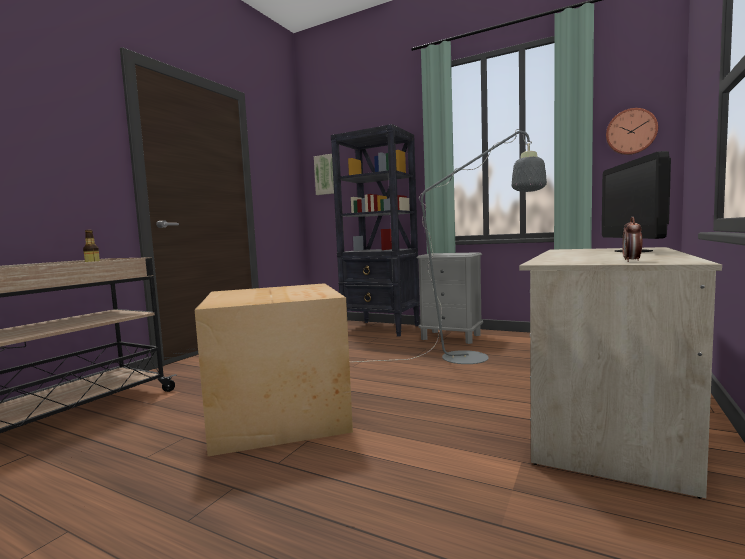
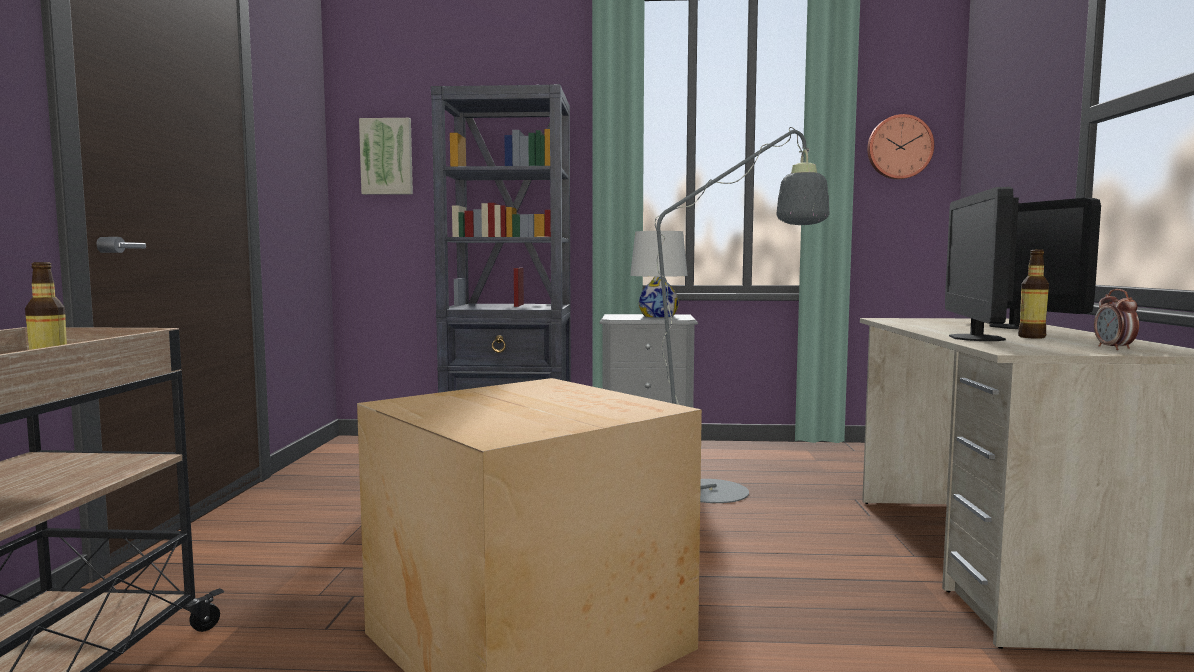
camera: 25 degrees left, 0 degrees up
(456, 253) = (658, 316): none -> white table lamp
(560, 257) = (976, 338): none -> monitor
(607, 256) = (1031, 337): none -> bottle

